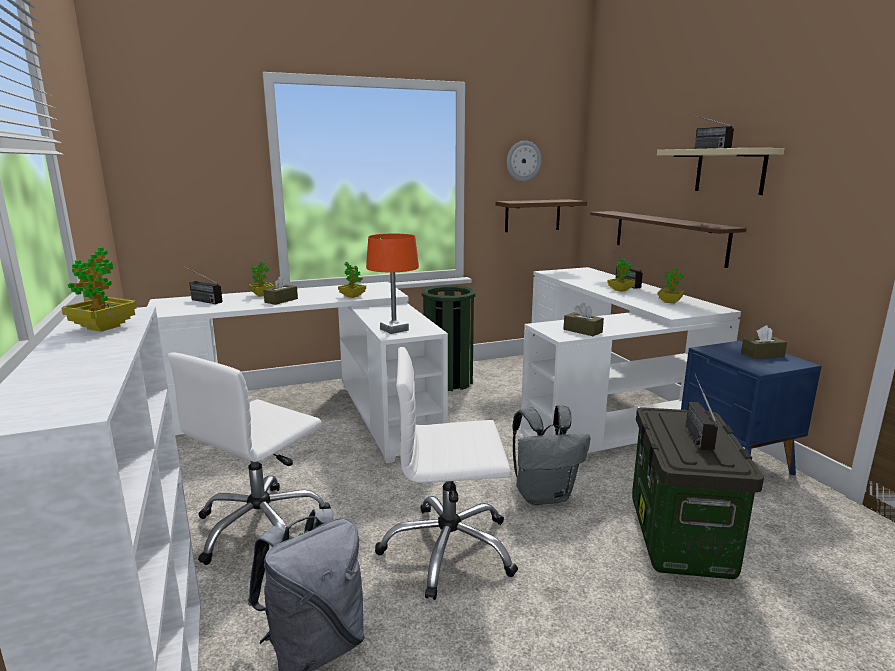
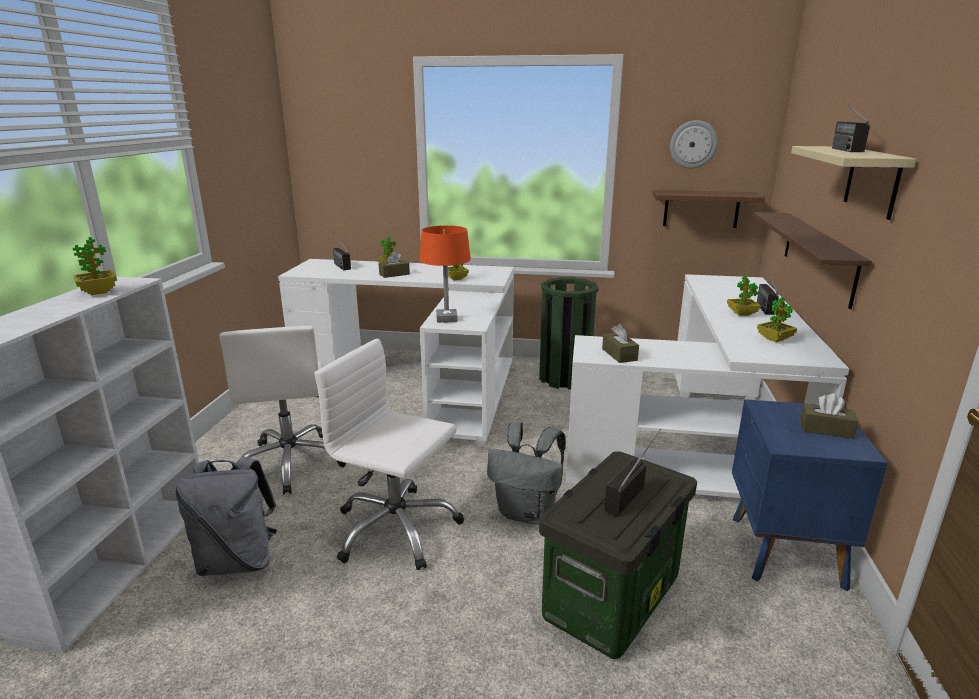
camera: 30 degrees right, 5 degrees up
(261, 526) = (291, 463): white office chair -> white office chair turned 75 degrees counterclockwise

